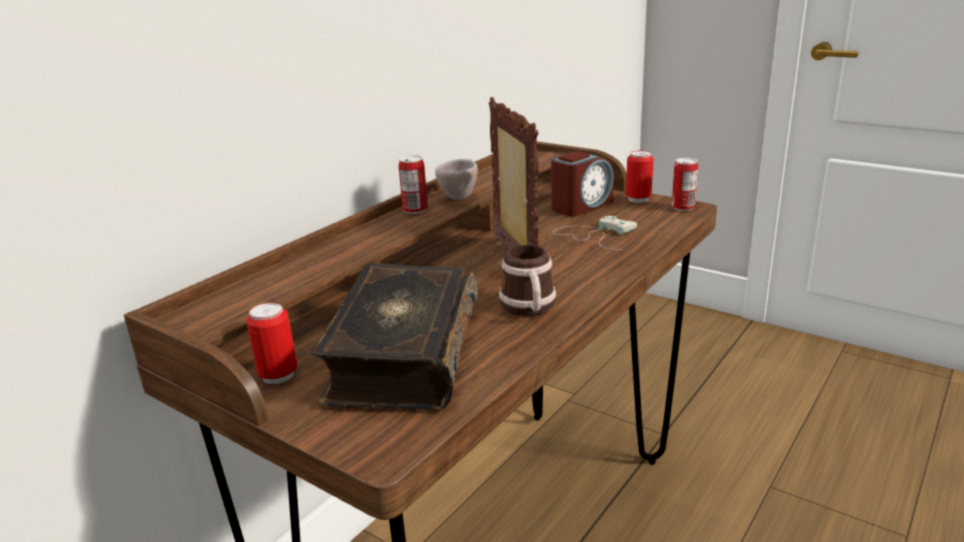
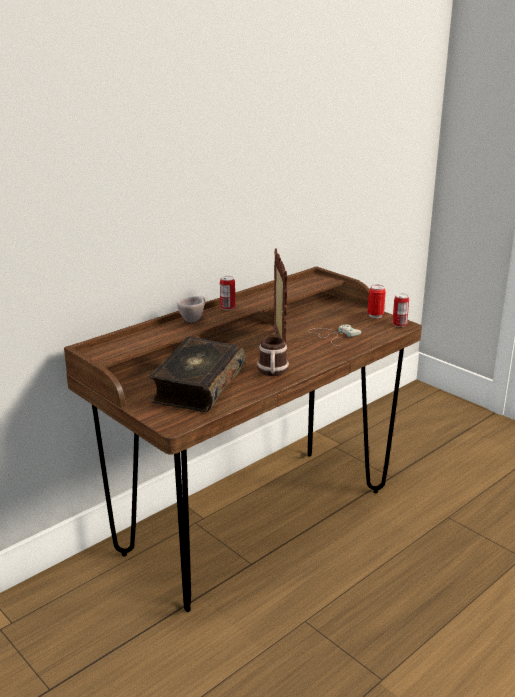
camera: 10 degrees right, 0 degrees up
(278, 375) = (133, 387): can -> none
(460, 195) = (257, 301): beige cup -> beige cup (193, 319)
(581, 206) = (337, 315): alarm clock -> none

